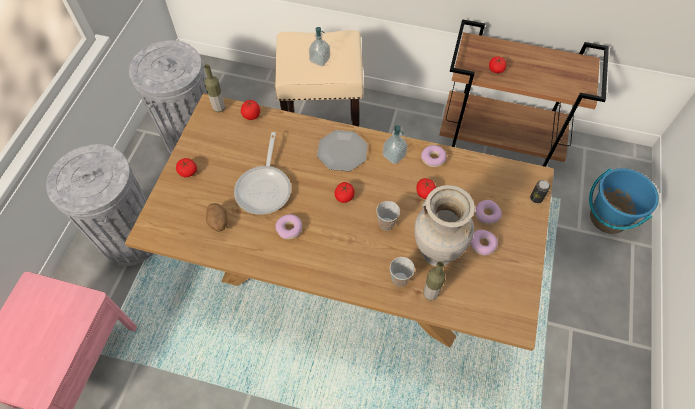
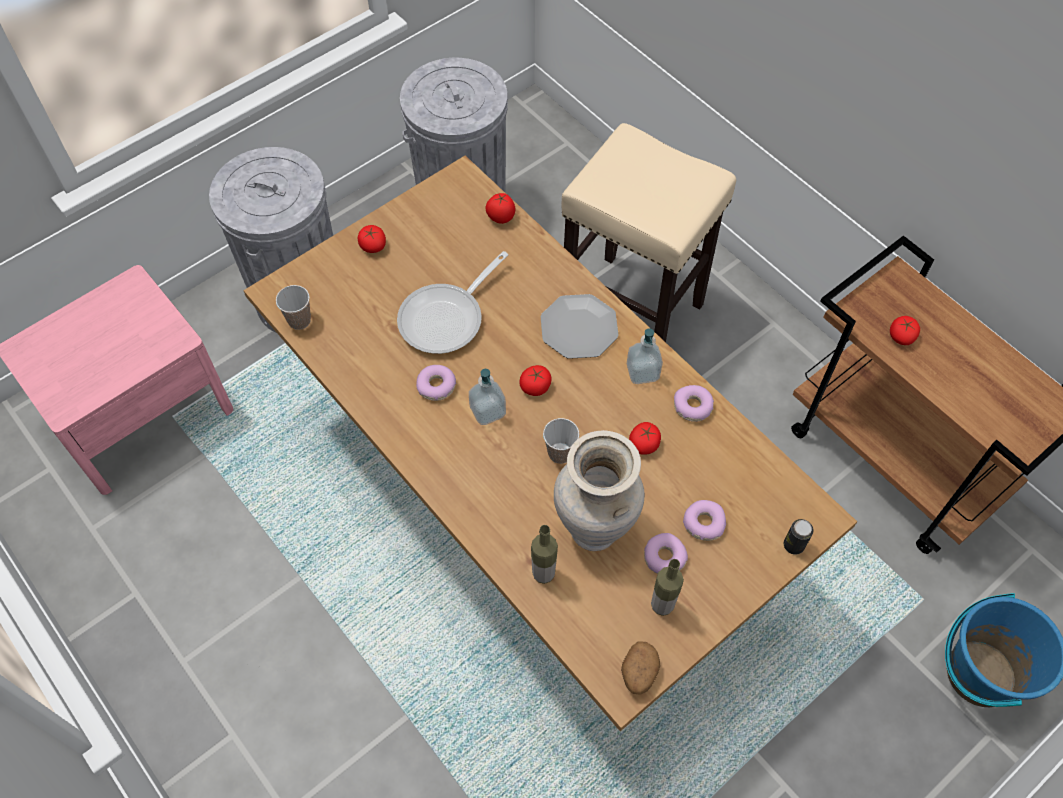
camera: 35 degrees right, 0 degrees up
(218, 222) = (361, 328): potato -> potato (638, 673)
(219, 108) = (469, 185): bottle -> bottle (662, 605)
(320, 60) = (647, 189): soap dispenser -> soap dispenser (488, 411)
(399, 279) = (520, 531): cup -> cup (299, 320)

